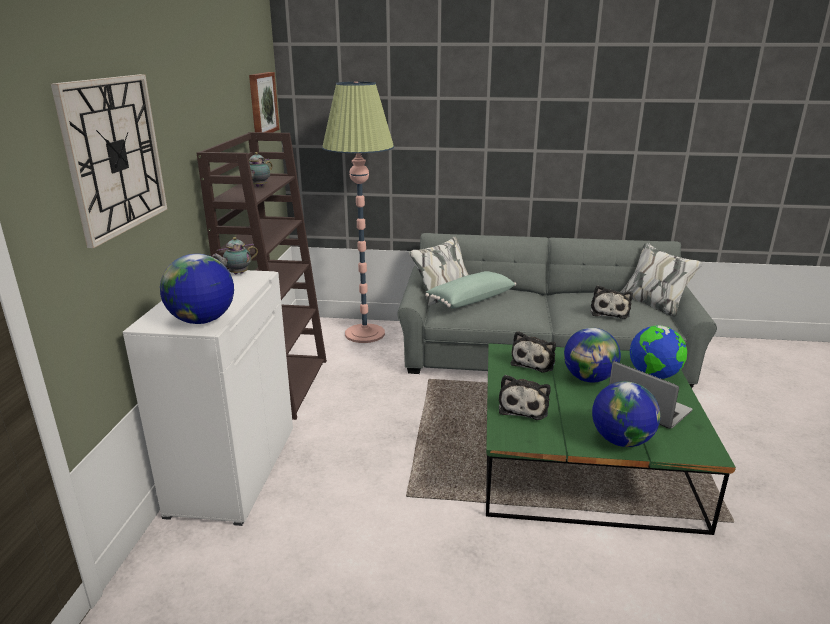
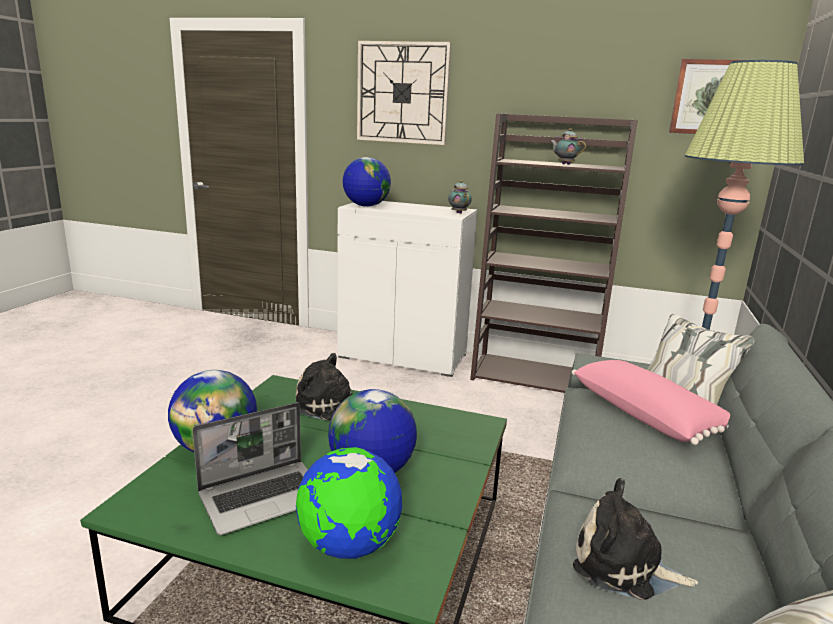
camera: 100 degrees right, 5 degrees down
(470, 299) = (647, 415): green pillow -> pink pillow
(534, 362) = (438, 439): plush toy -> none

